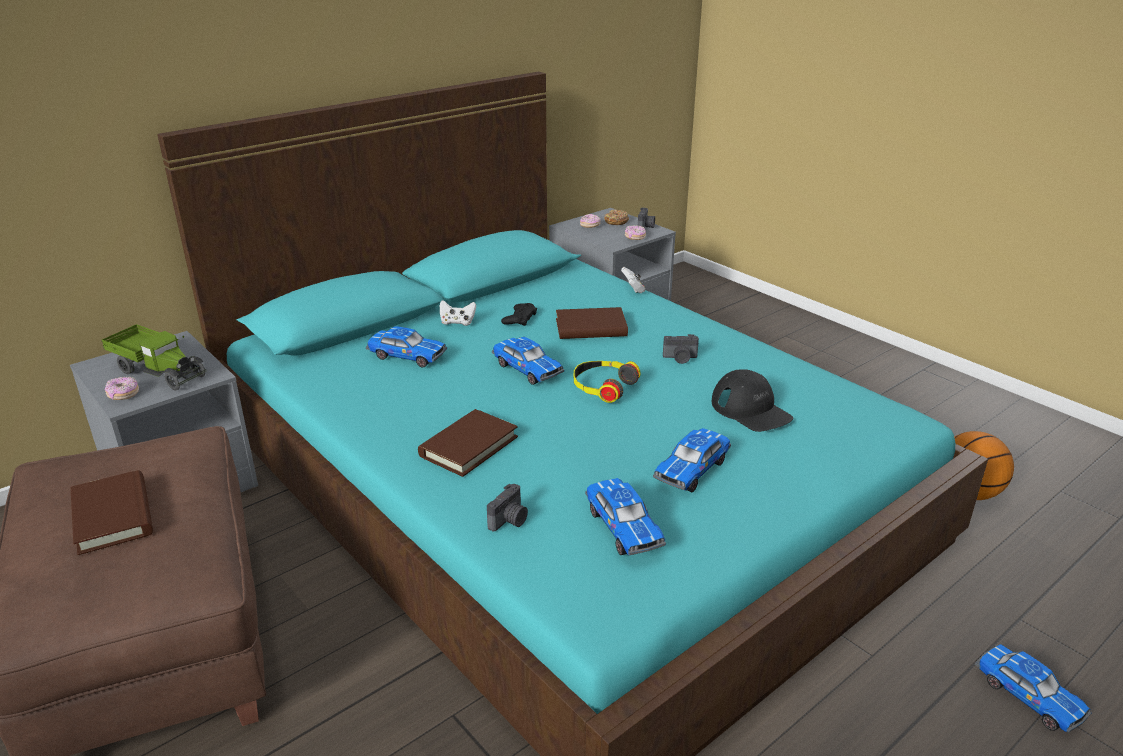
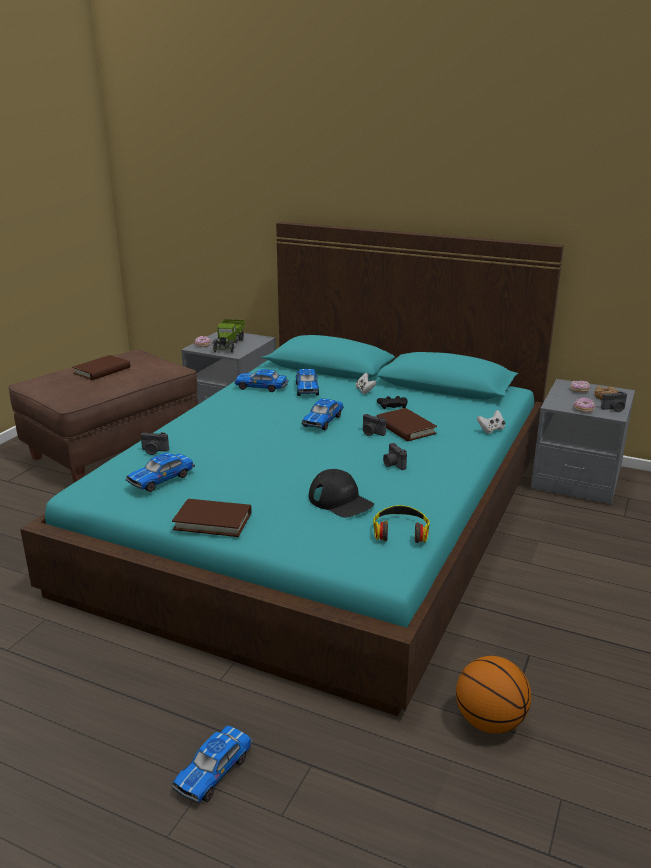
camera: 65 degrees right, 5 degrees down
(468, 446) = (219, 426): brown book -> brown book (213, 521)
(587, 349) = (371, 433): none -> camera
(603, 386) = (323, 446): headphones -> headphones (400, 531)
(692, 469) = (242, 491): toy car -> toy car (262, 387)
(751, 410) = (340, 501): black cap -> black cap turned 75 degrees counterclockwise

